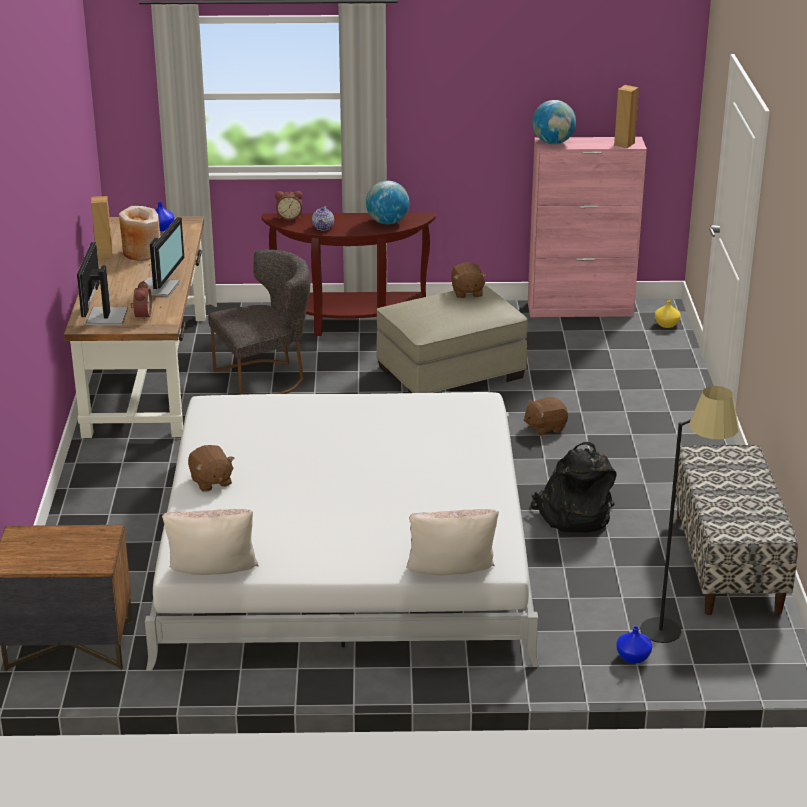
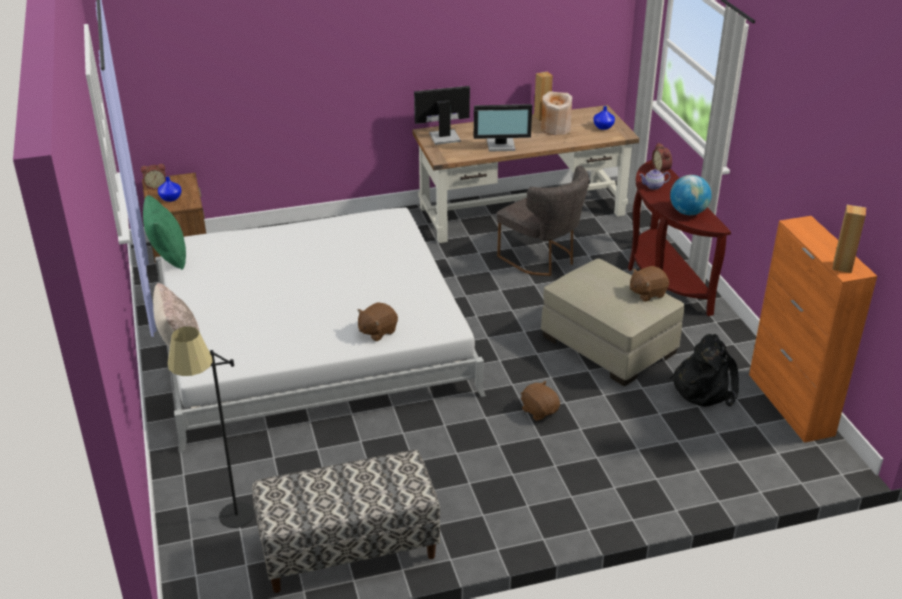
camera: 75 degrees right, 5 degrees up
(141, 315) = (453, 148): alarm clock -> alarm clock (156, 186)
(211, 482) = (287, 235): brown plush toy -> brown plush toy (377, 331)
(213, 576) = (168, 256): beige pillow -> green pillow
(553, 142) = (805, 226): globe -> none
(573, 515) = (398, 445): black backpack -> black backpack (704, 388)
(580, 309) = (790, 404): pink cabinet -> orange cabinet
(632, 657) = (197, 502): blue vase -> blue vase (171, 198)
(667, 325) = (802, 469): yellow vase -> none

